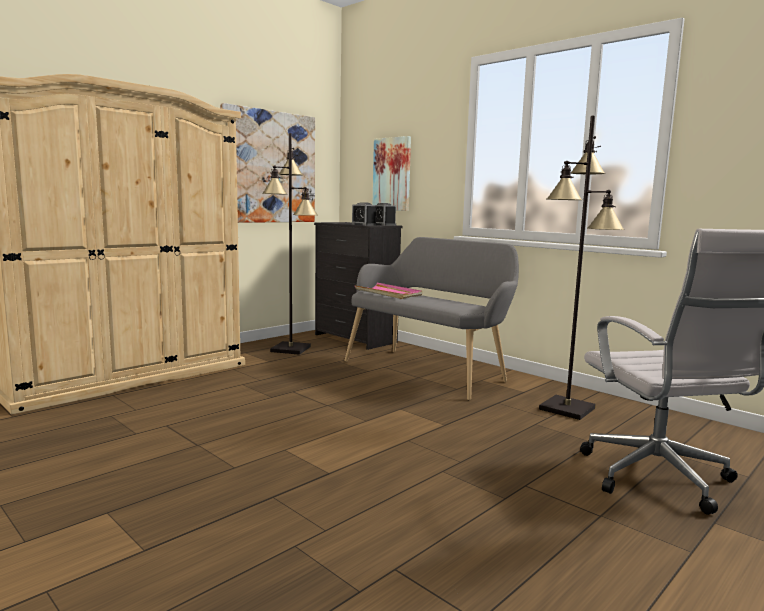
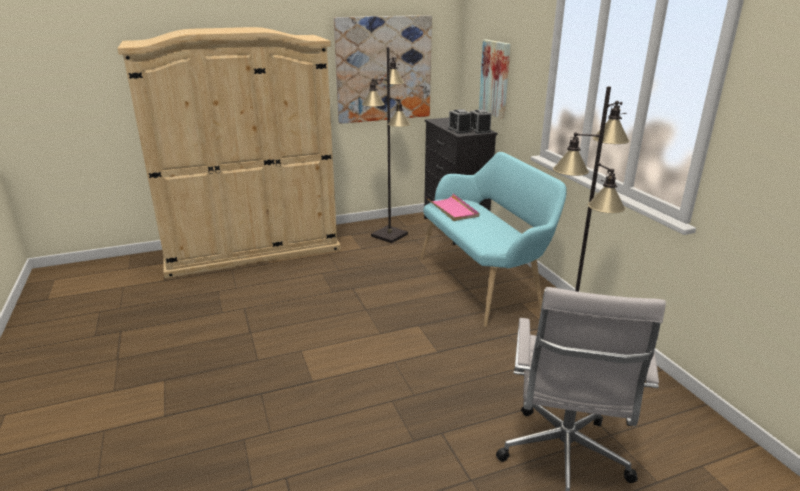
camera: 25 degrees right, 15 degrees up
(429, 370) = (484, 282): grey bench -> turquoise bench

